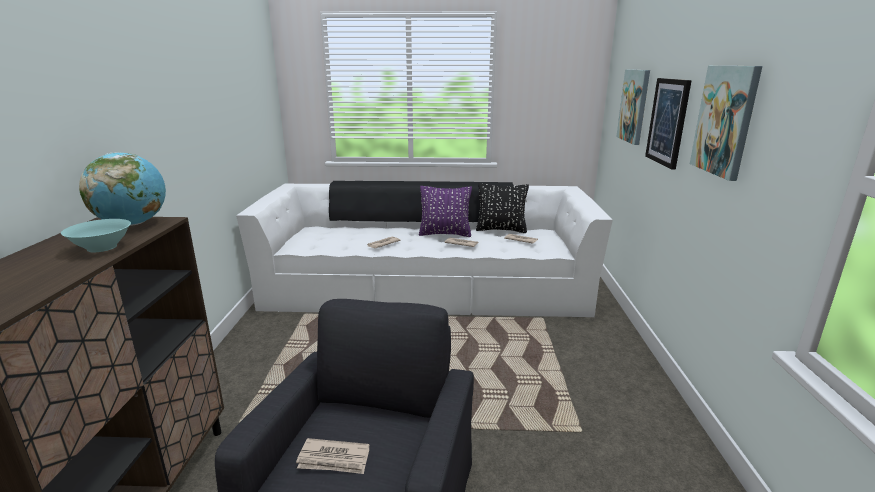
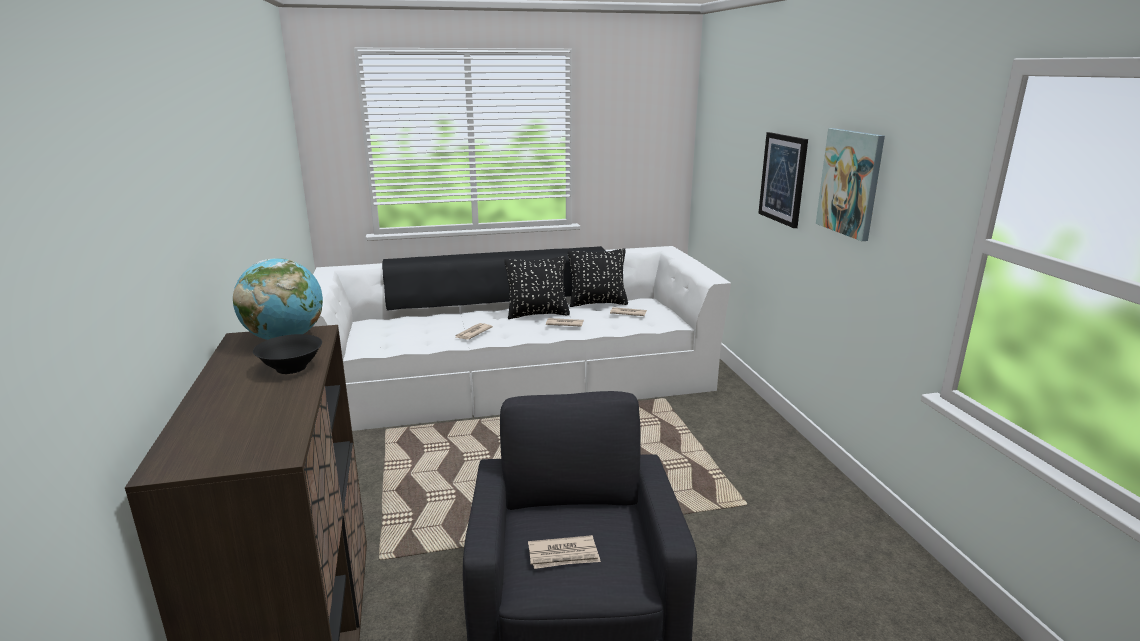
camera: 15 degrees left, 0 degrees up
(102, 247) = (291, 367): turquoise bowl -> black bowl
(445, 234) = (537, 314): purple pillow -> black pillow
(634, 106) = (737, 158): picture -> none

